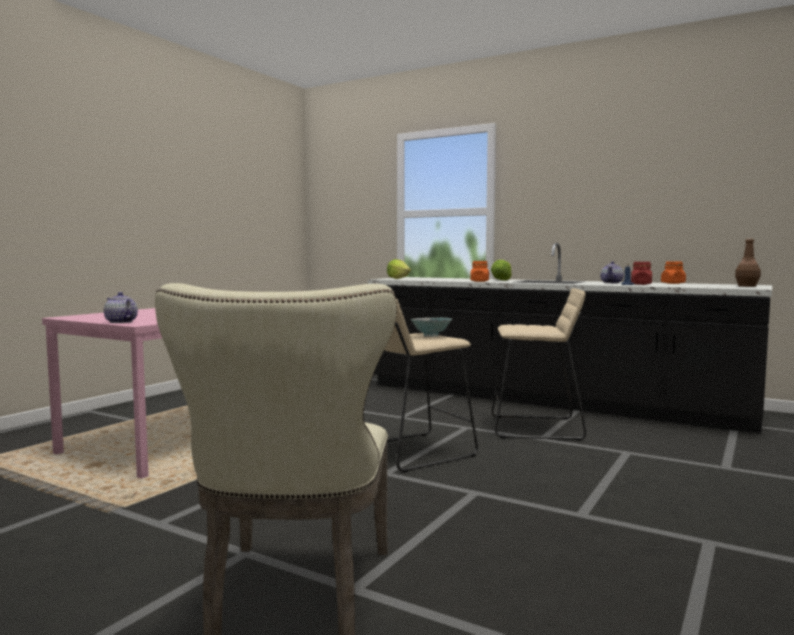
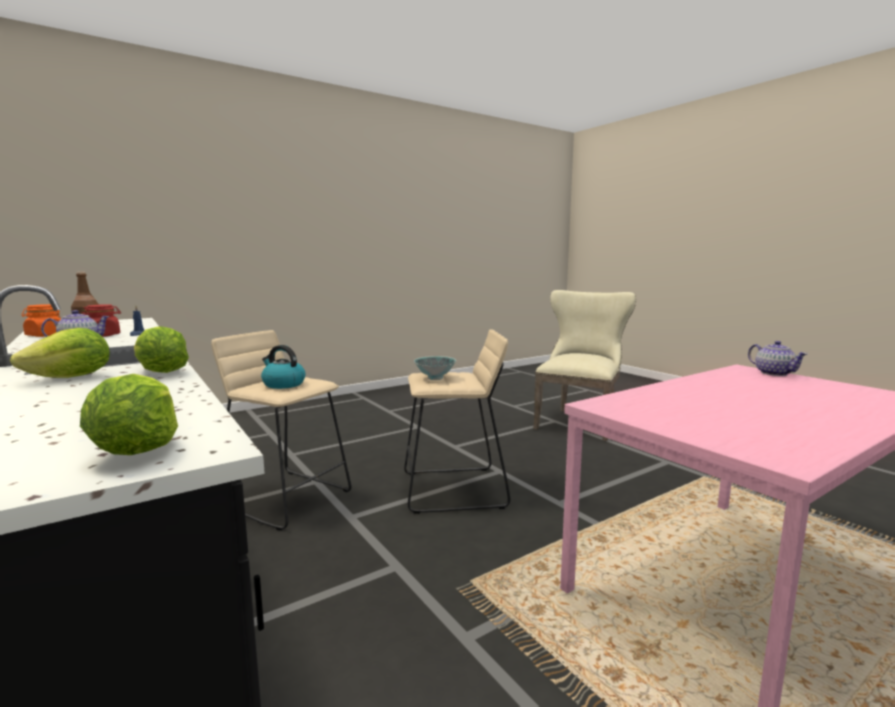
camera: 155 degrees left, 5 degrees up
(479, 281) = (161, 372): orange jar -> lettuce
(530, 327) = (283, 384): none -> kettle

